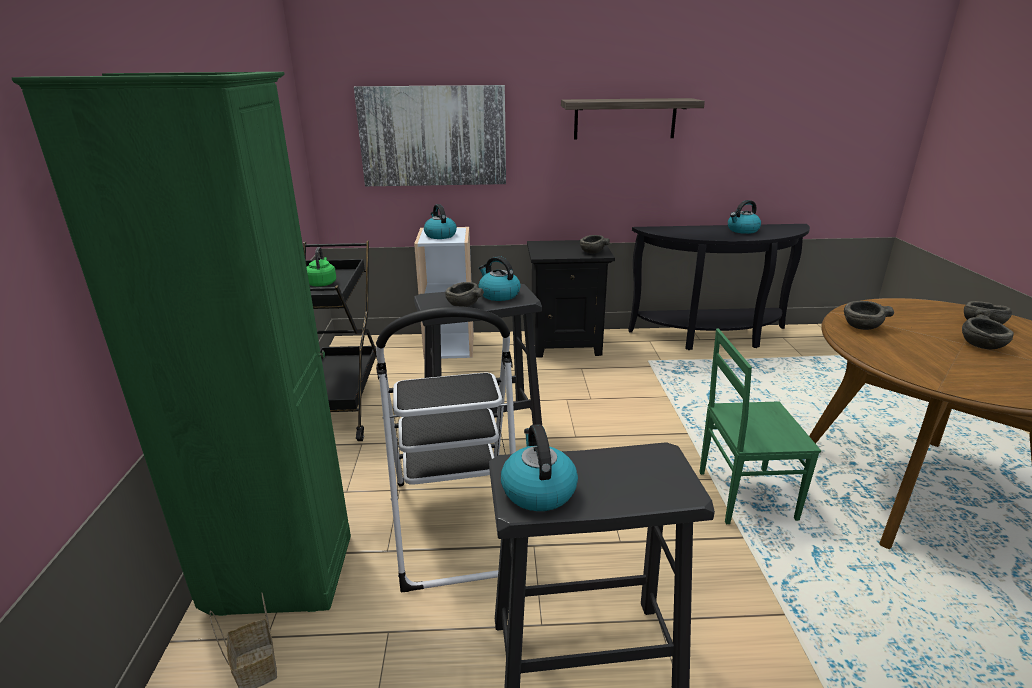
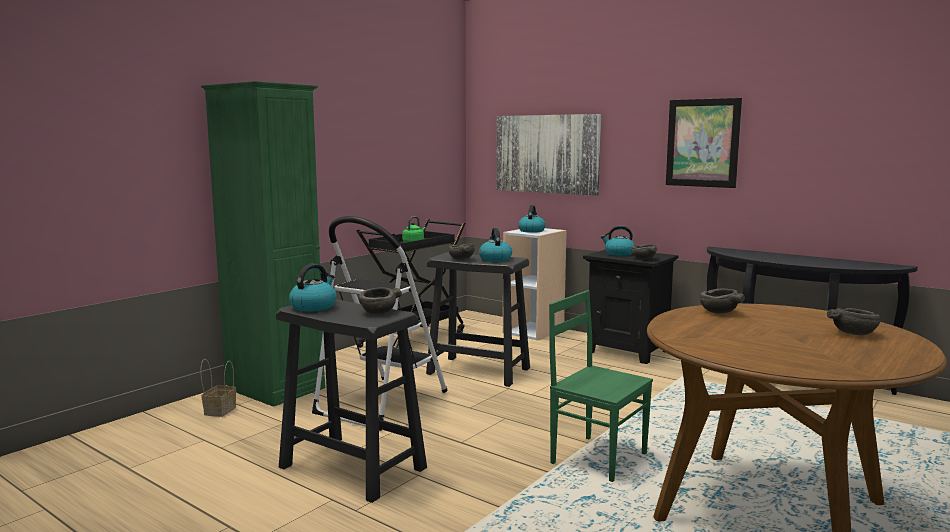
camera: 40 degrees right, 15 degrees down
(625, 119) = (702, 143): shelf -> picture
(742, 230) = (815, 260): kettle -> kettle (619, 253)
(982, 345) = (800, 338): grey bowl -> grey bowl (378, 312)

